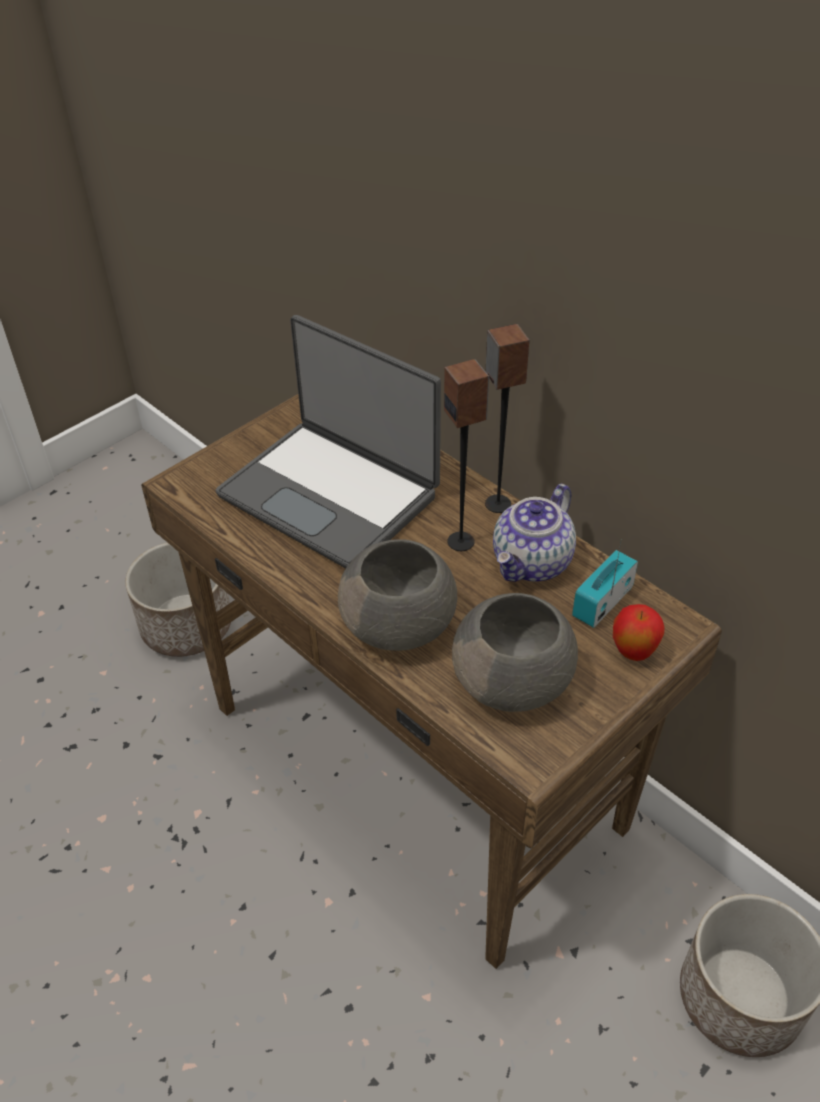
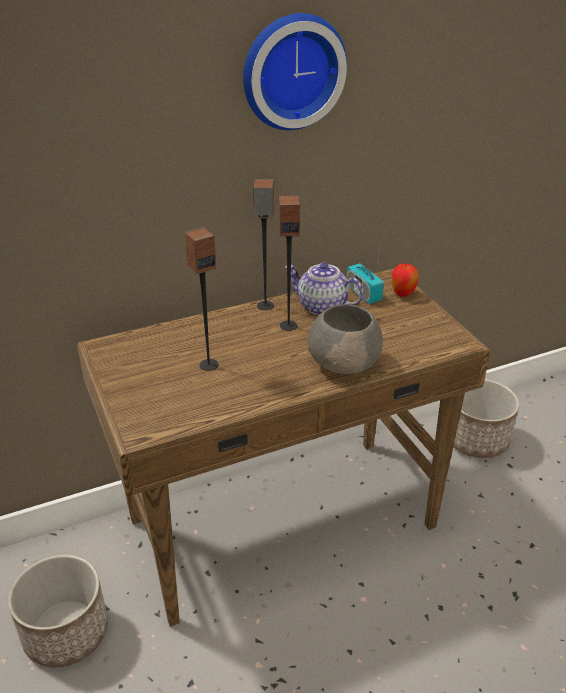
camera: 70 degrees left, 10 degrees down
(331, 494) = (208, 364): laptop -> speaker
(514, 681) = (406, 334): grey bowl -> none
(532, 563) = (321, 306): teapot -> teapot turned 150 degrees clockwise
(608, 195) = (291, 71): none -> wall clock

